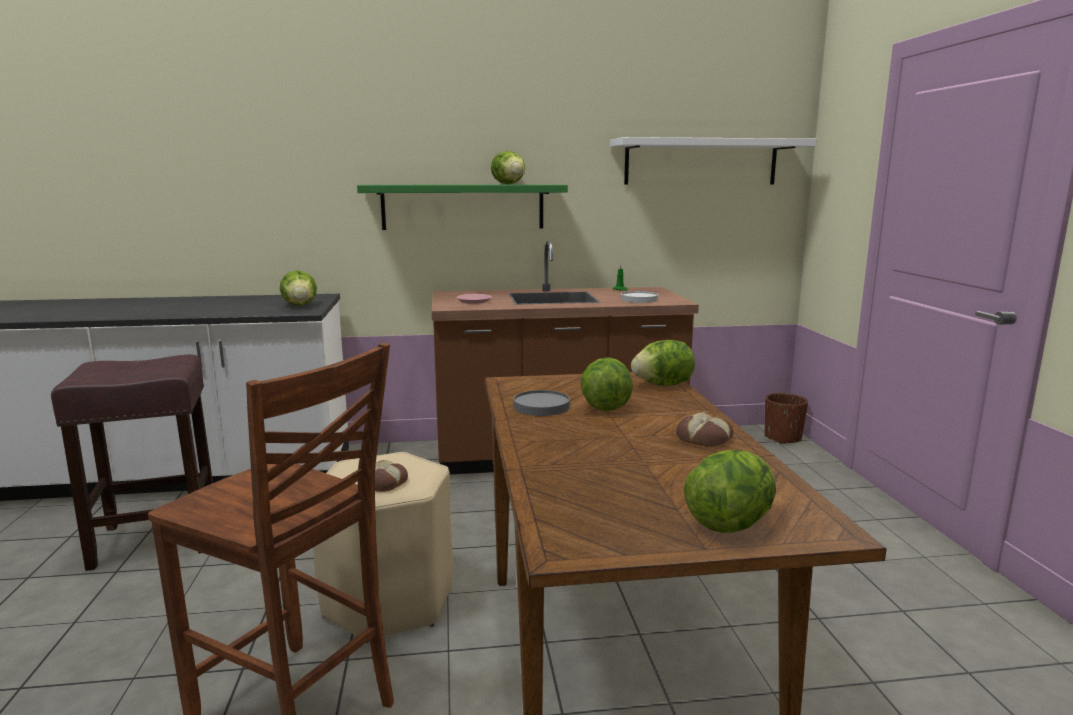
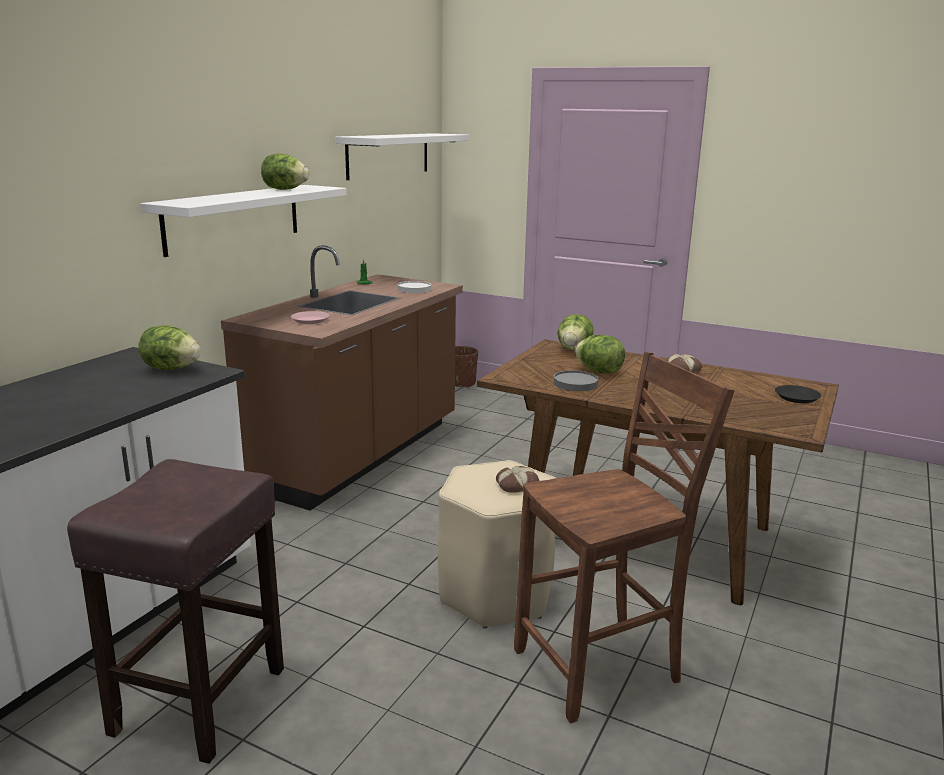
camera: 55 degrees left, 5 degrees up
(463, 207) = (234, 218): green shelf -> white shelf
(730, 523) = (797, 397): lettuce -> black plate

